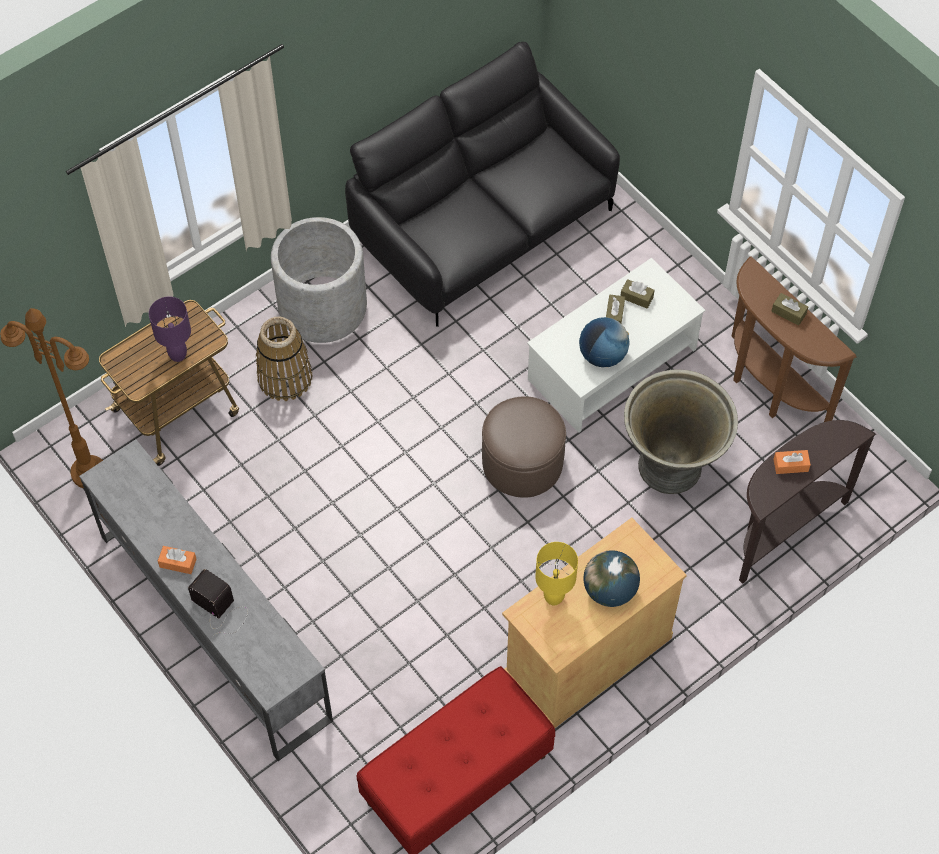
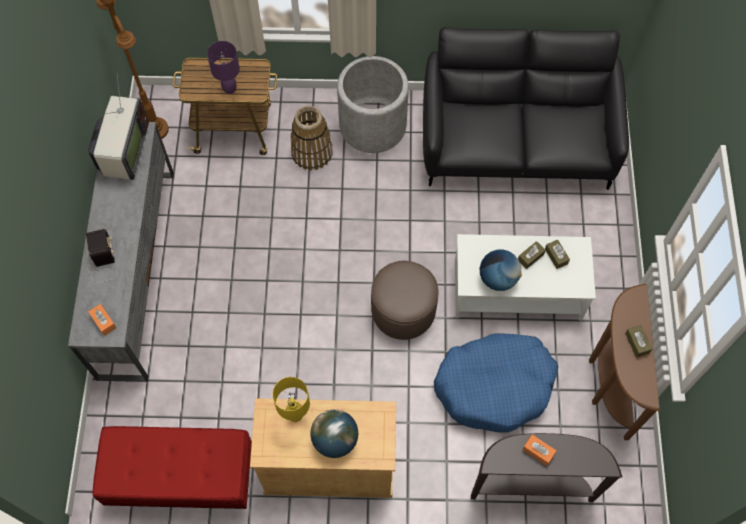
camera: 40 degrees right, 5 degrees up
(132, 491) = (123, 152): none -> television
(178, 563) = (106, 214): orange tissue box -> orange tissue box (103, 321)
(671, 467) = (495, 385): grey planter -> blue dog bed

